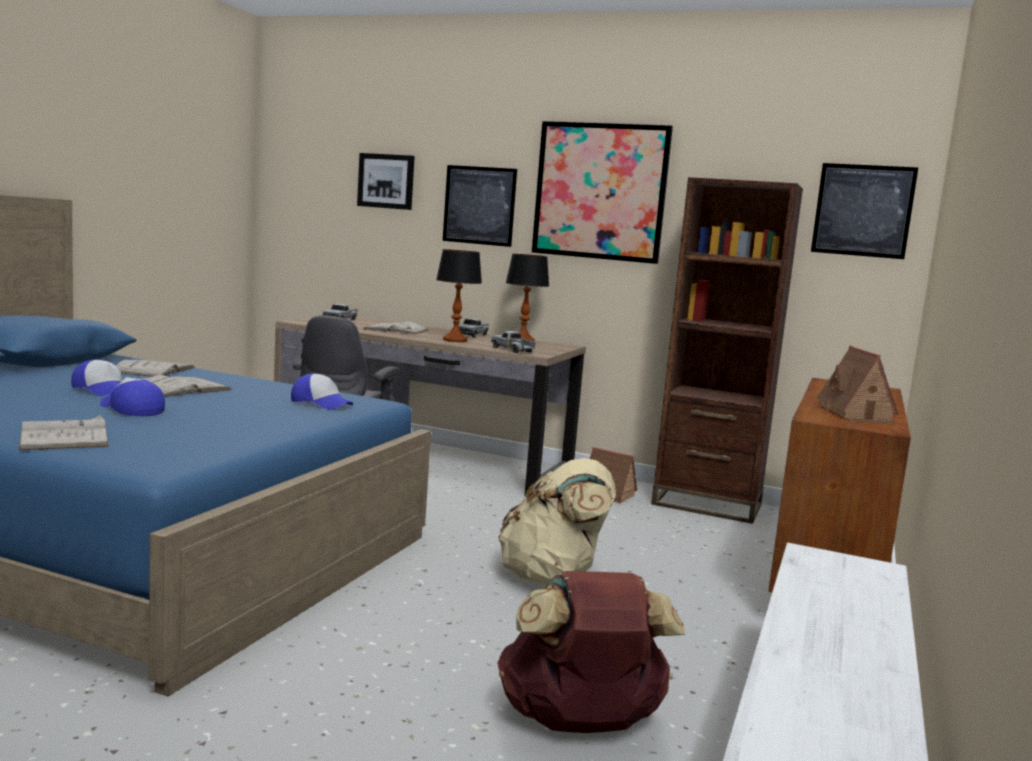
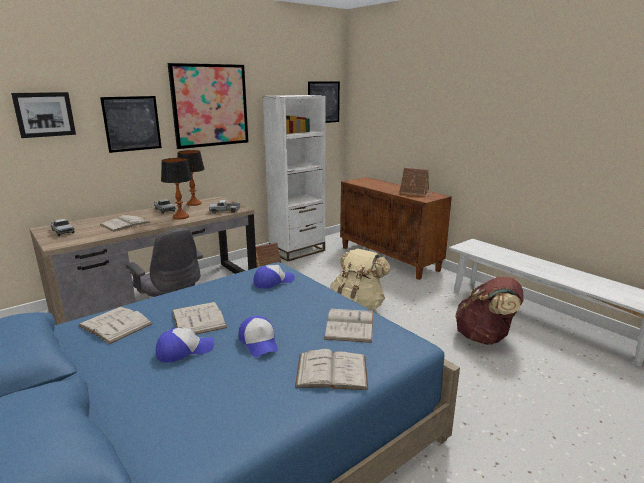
camera: 60 degrees left, 10 degrees up
(131, 409) = (259, 342): cap -> cap turned 90 degrees counterclockwise
(202, 437) = (349, 325): none -> white book
(707, 504) = (297, 251): brown bookcase -> white bookcase

